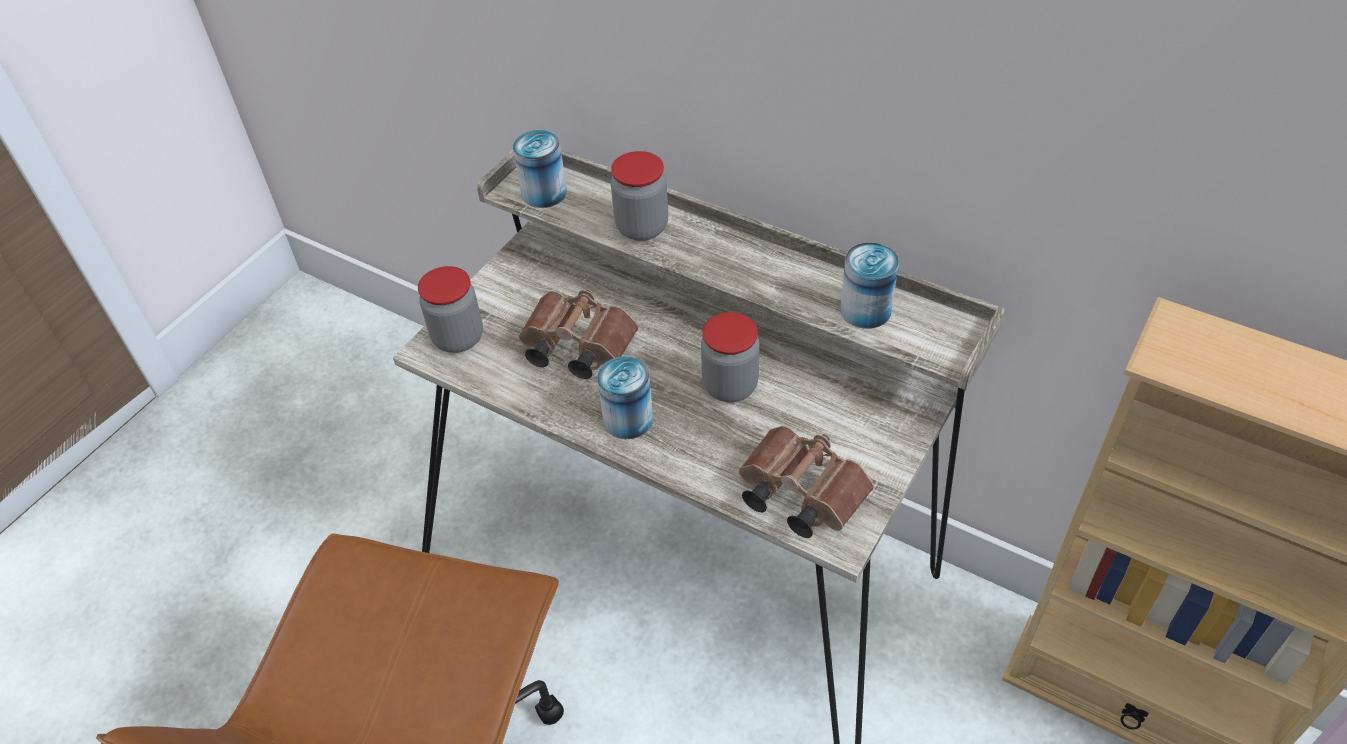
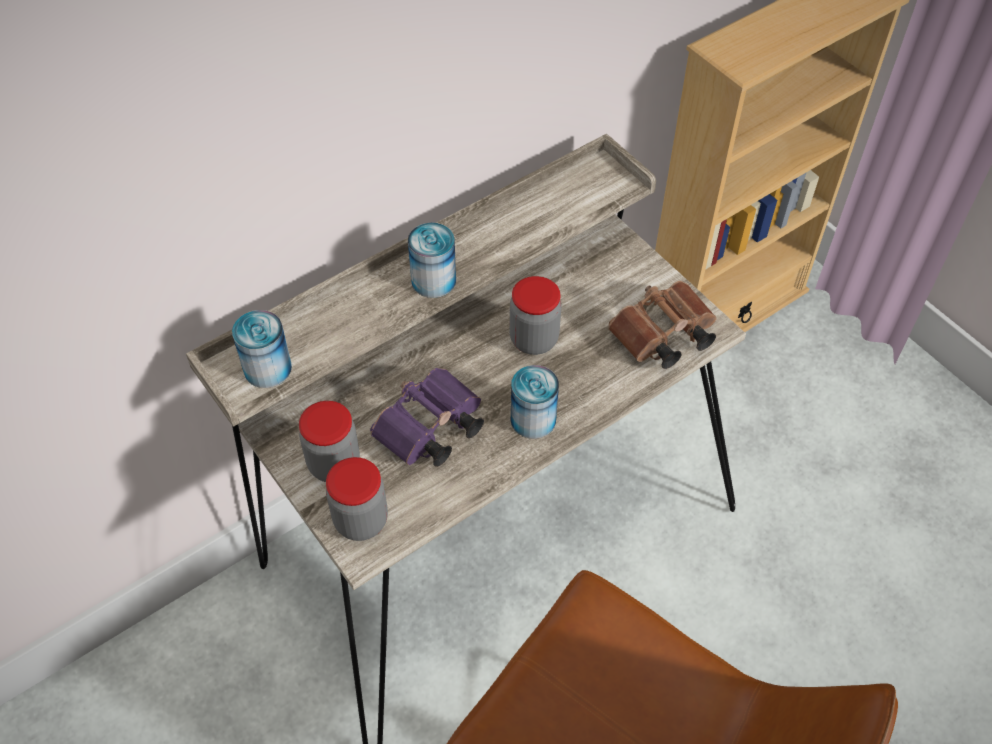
camera: 70 degrees left, 5 degrees up
(574, 348) = (429, 432): brown binoculars -> purple binoculars
(642, 227) = (367, 311): jar -> jar (334, 464)
(865, 310) = (553, 209): can -> can (433, 280)

